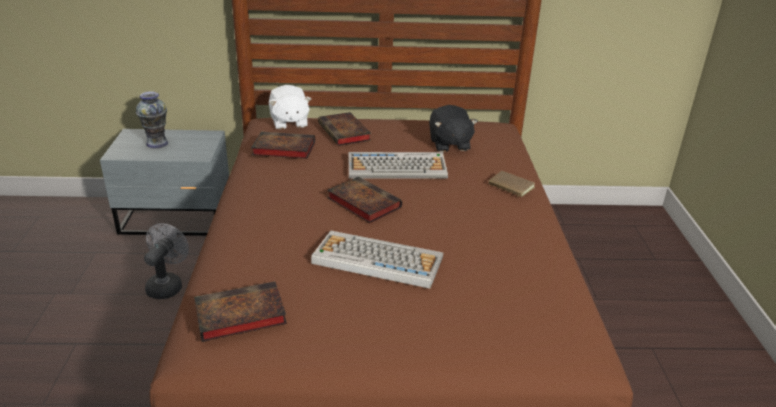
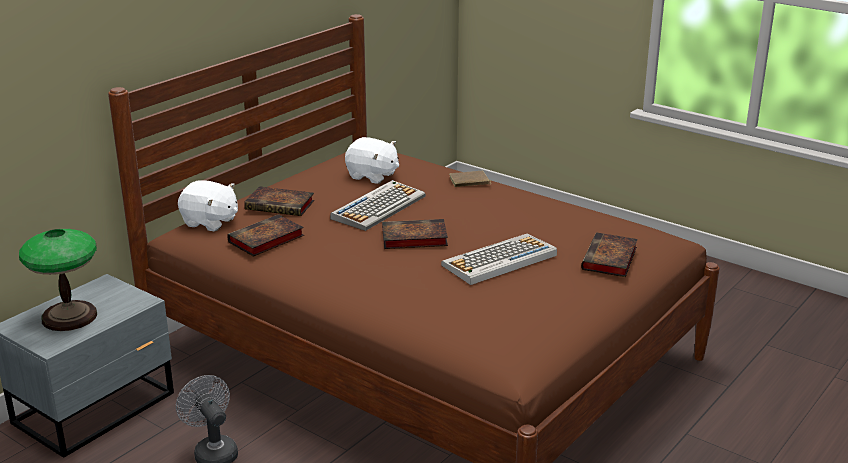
camera: 50 degrees left, 5 degrees down
(157, 143) = (69, 316): vase -> table lamp
(238, 316) = (500, 332): book -> book (610, 260)
(449, 144) = (372, 176): black plush toy -> white plush toy

